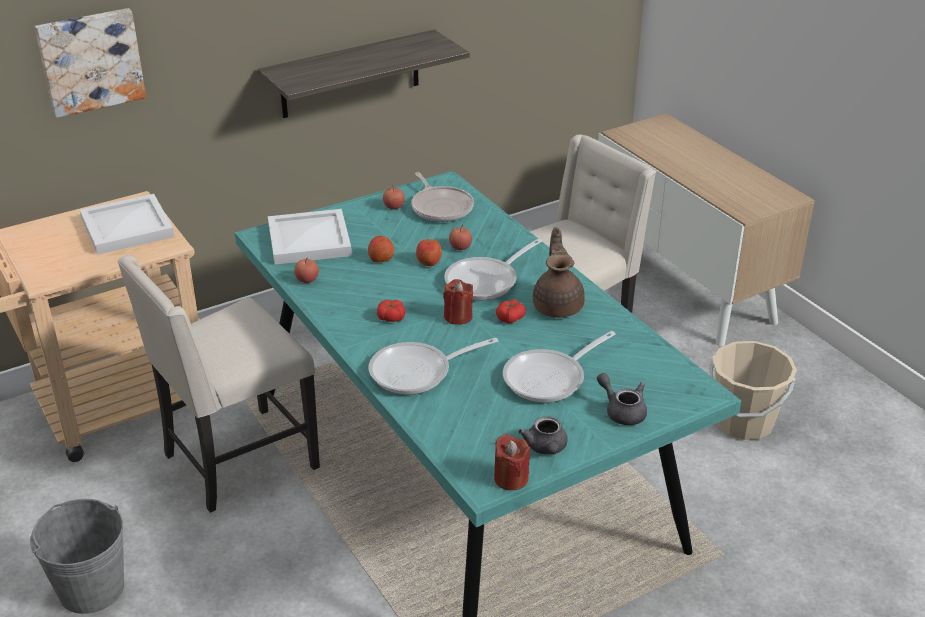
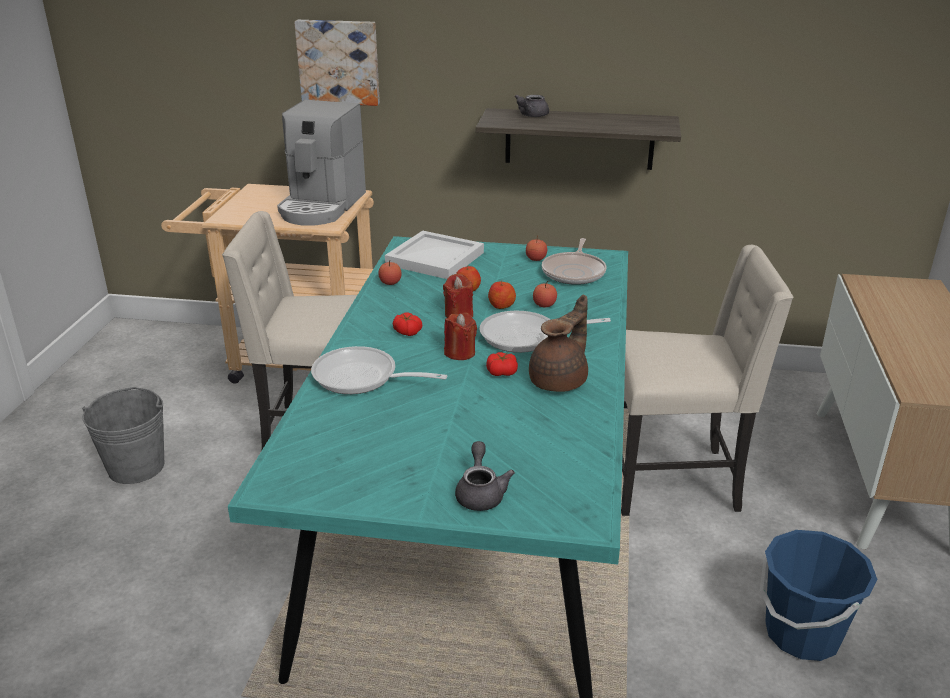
camera: 40 degrees right, 5 degrees down
(128, 227) = (322, 206): white tray -> coffee machine
(511, 478) = (297, 494): red candle -> red candle (458, 314)
(546, 448) = (364, 487): grey teapot -> grey teapot (530, 115)
(550, 378) = (459, 433): frying pan -> none
(744, 423) = (802, 634): beige bucket -> blue bucket

